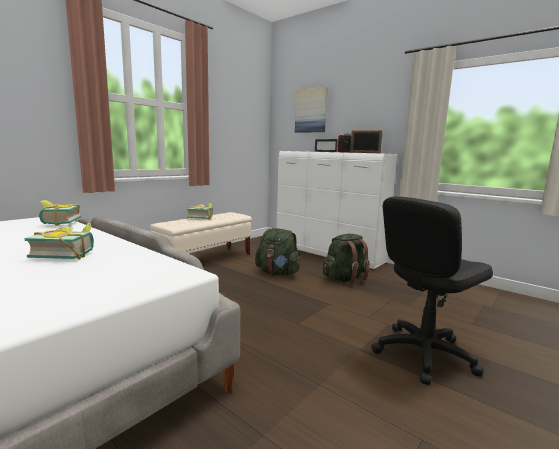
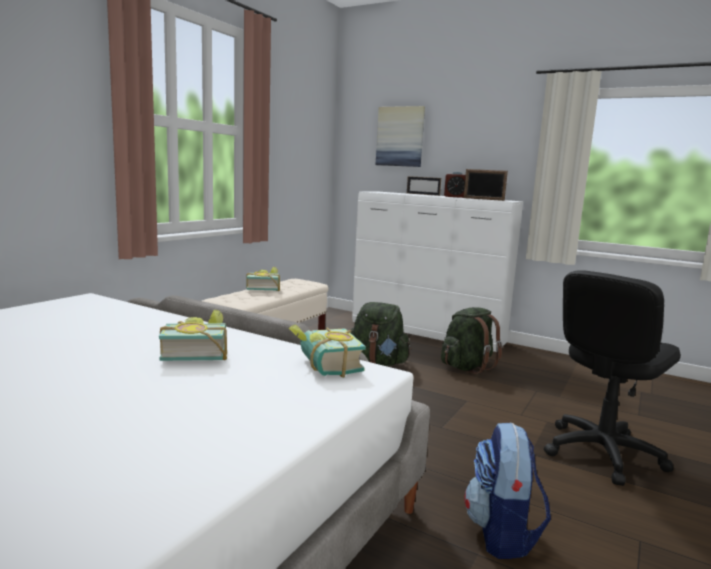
camera: 10 degrees left, 0 degrees up
(57, 222) = (112, 306): book -> book (323, 367)
(295, 418) = (502, 534): none -> backpack

